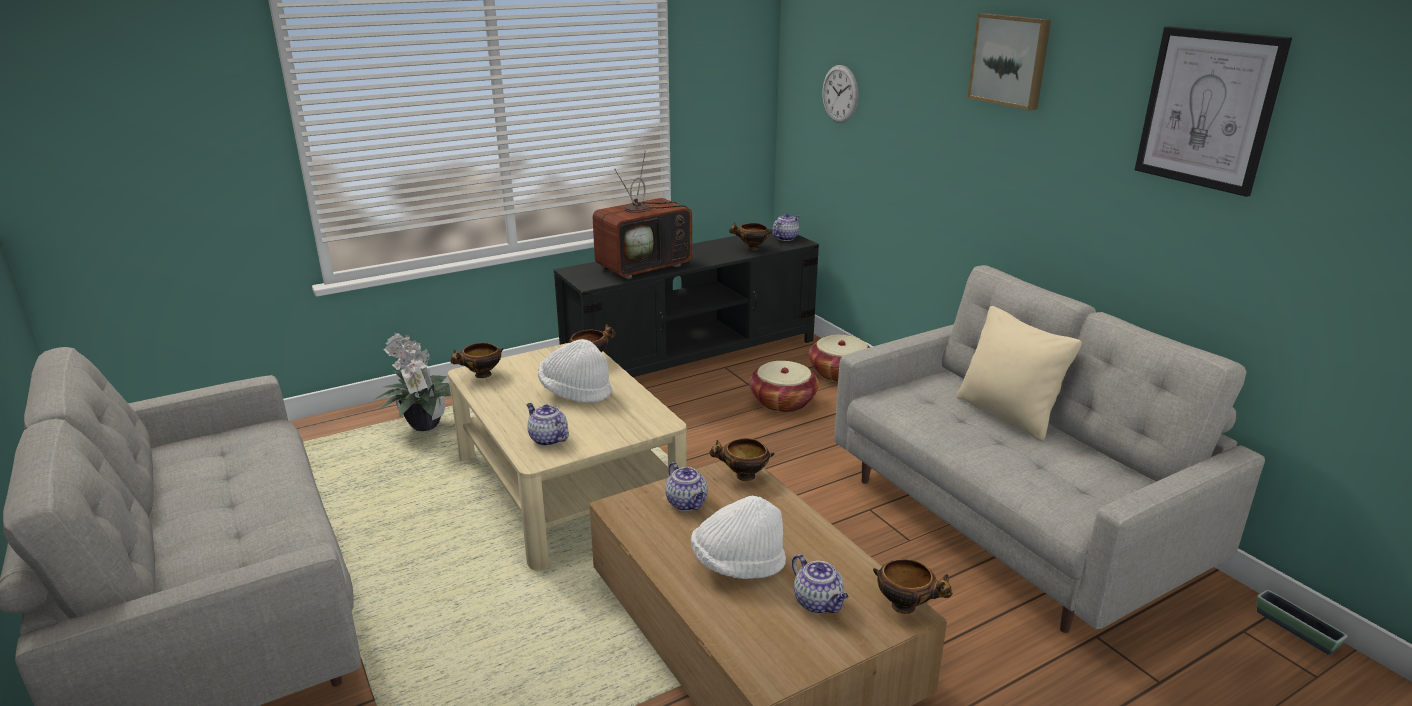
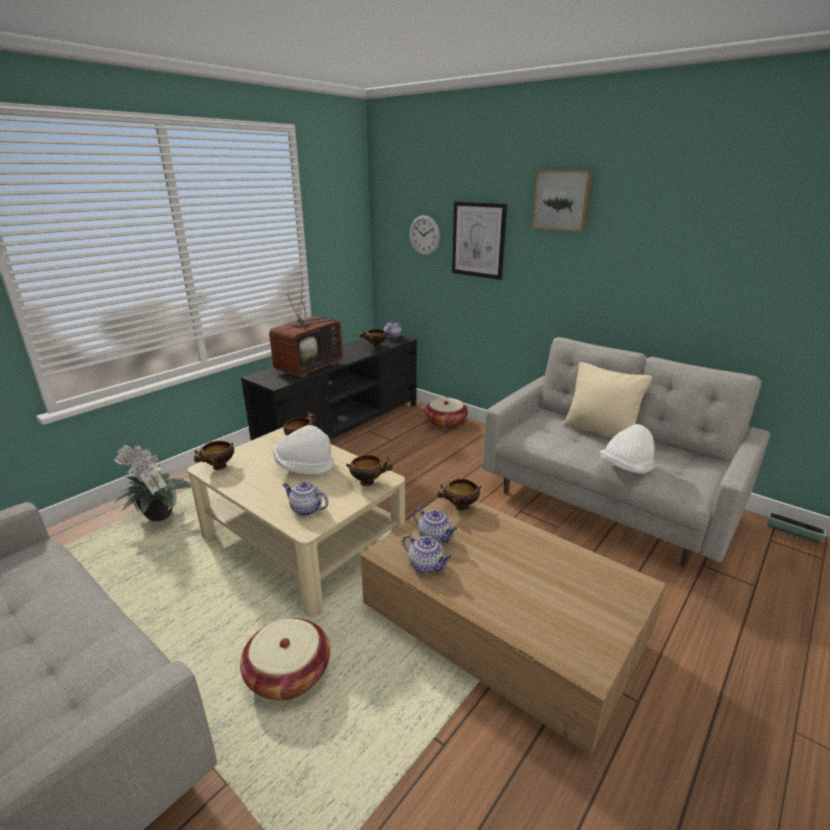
camera: 20 degrees left, 0 degrees up
(738, 564) = (503, 577): white hat -> white hat (625, 468)
(782, 402) = (421, 448): basket -> basket (288, 674)
(819, 603) = (579, 593): teapot -> teapot (427, 566)
(906, 606) = (635, 580): bowl -> bowl (368, 482)
(1208, 109) = (715, 218): picture -> picture (478, 240)

